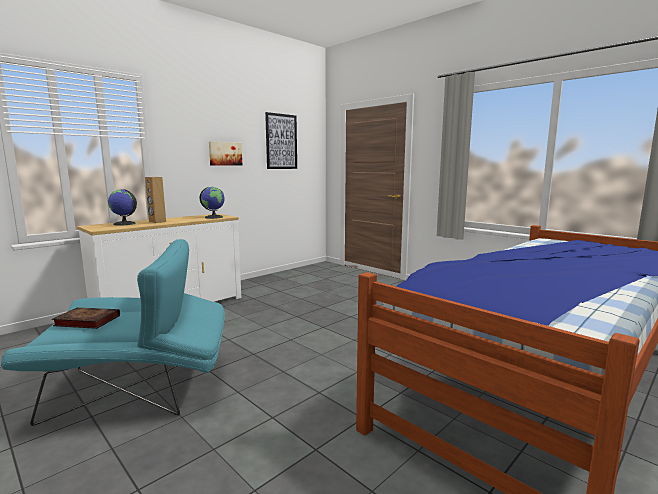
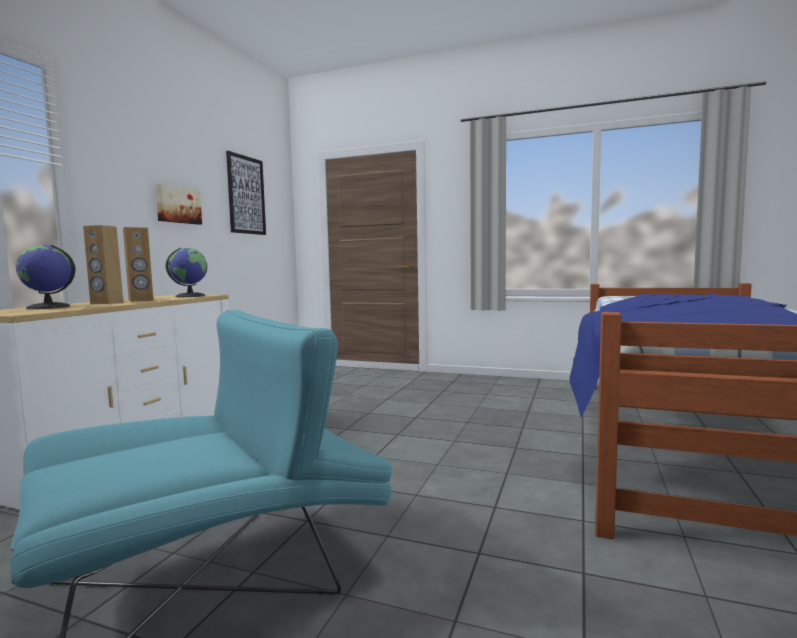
camera: 25 degrees left, 5 degrees down
(85, 321) = (117, 464): book -> none
(178, 220) = (141, 300): none -> brown speaker

